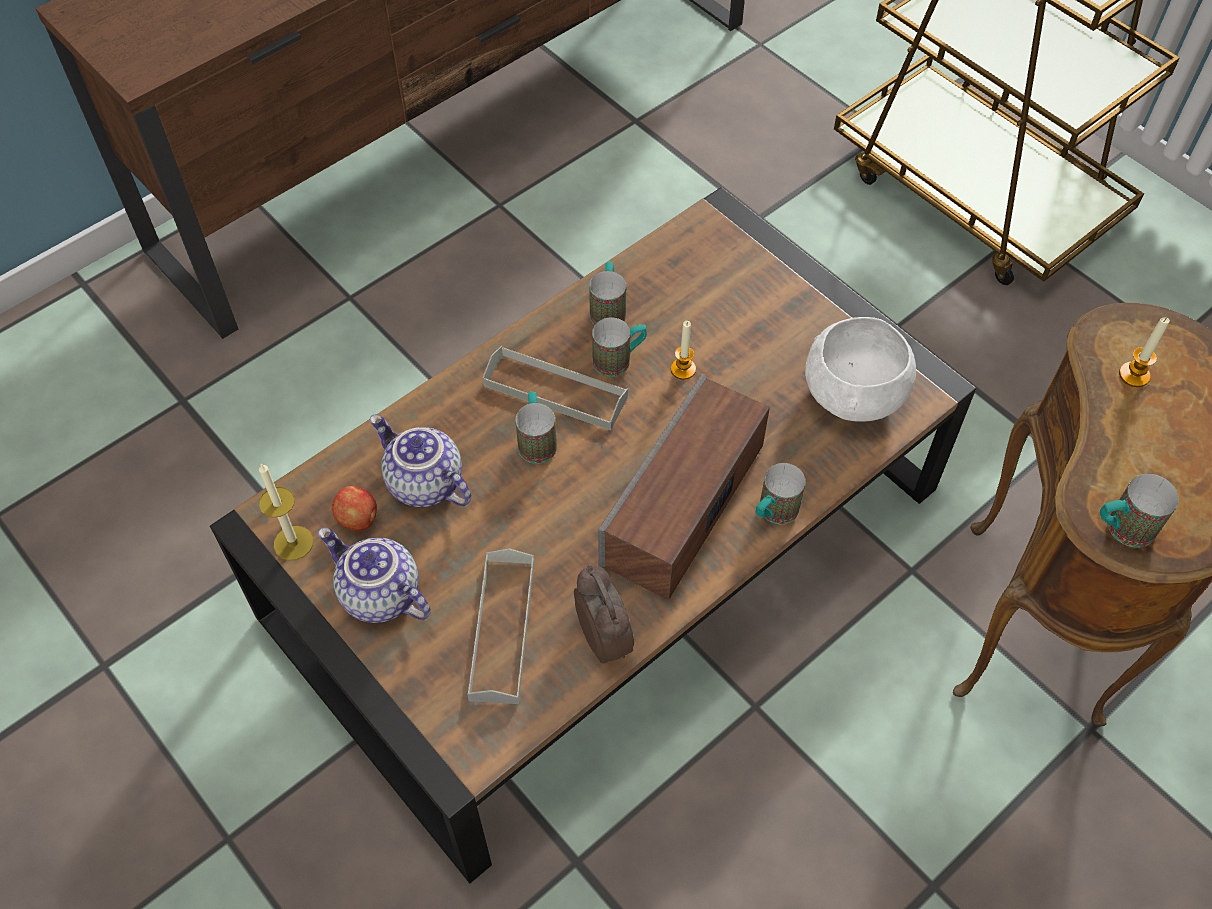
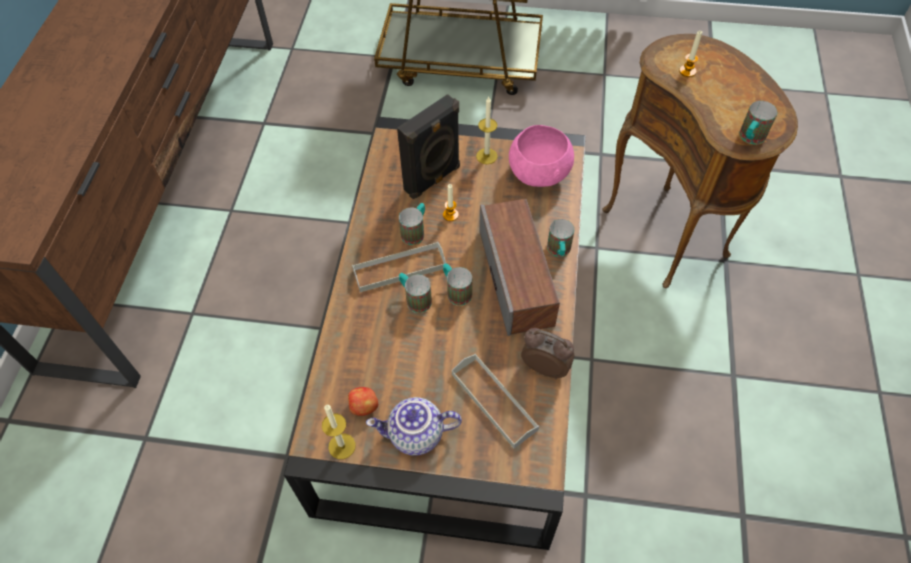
camera: 40 degrees left, 0 degrees up
(423, 484) = (380, 363): teapot -> none
(608, 309) = (384, 211): mug -> mug (456, 291)
(707, 310) = (433, 179): none -> black speaker
(807, 326) = (486, 156): none -> candle
(854, 396) = (539, 174): white bowl -> pink bowl

